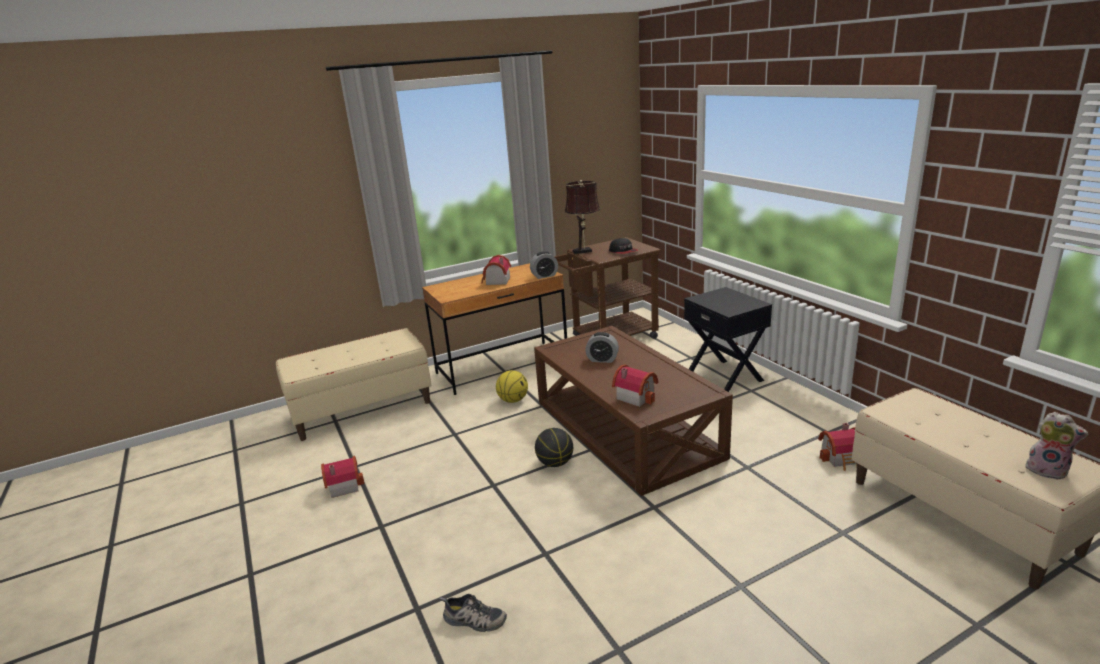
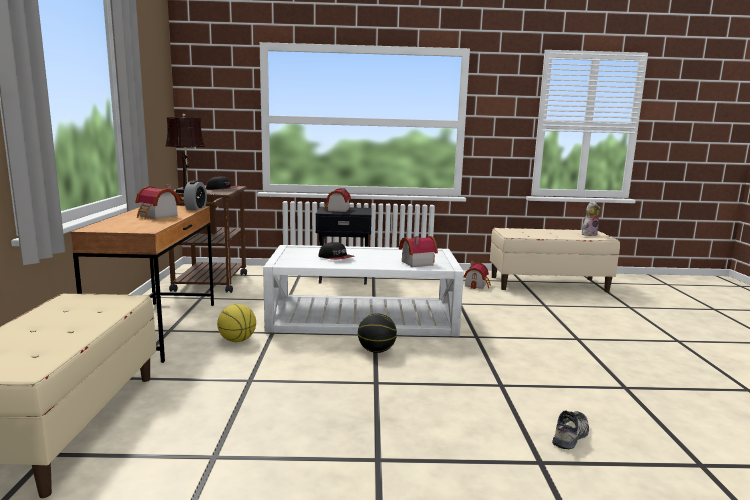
camera: 65 degrees left, 10 degrees down
(343, 486) = (250, 474): toy house -> toy house (336, 210)
(602, 359) = (336, 258): alarm clock -> cap
(624, 429) = (362, 317): brown coffee table -> white coffee table

